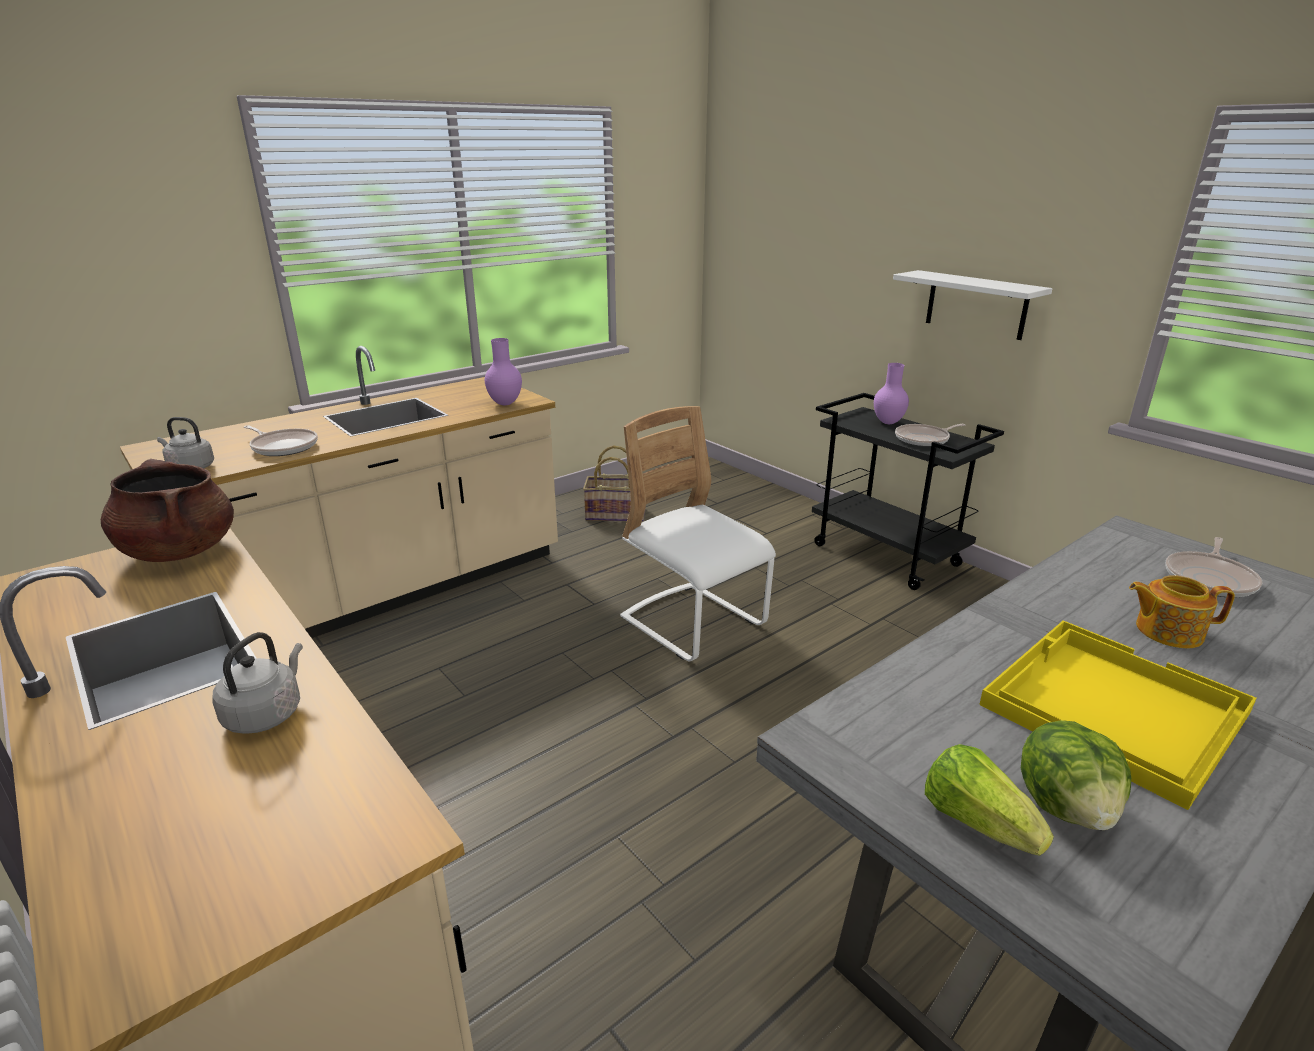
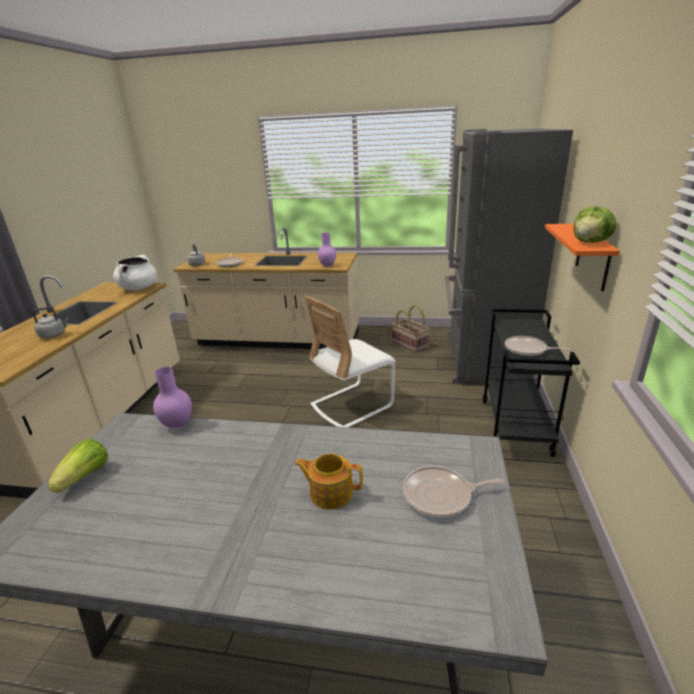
camera: 50 degrees right, 0 degrees up
(179, 551) = (139, 288): brown cooking pot -> white cooking pot
(693, 623) = (351, 405): white chair -> white chair turned 135 degrees counterclockwise
(728, 497) = (482, 358): none -> grey fridge
(888, 422) = (532, 333): purple vase -> purple vase (178, 424)
(976, 305) = (593, 256): white shelf -> orange shelf
(1067, 806) = (109, 497): lettuce -> lettuce (590, 242)
(1110, 708) = (212, 491): yellow tray -> none
(1167, 631) = (330, 492): teapot -> teapot turned 45 degrees counterclockwise

